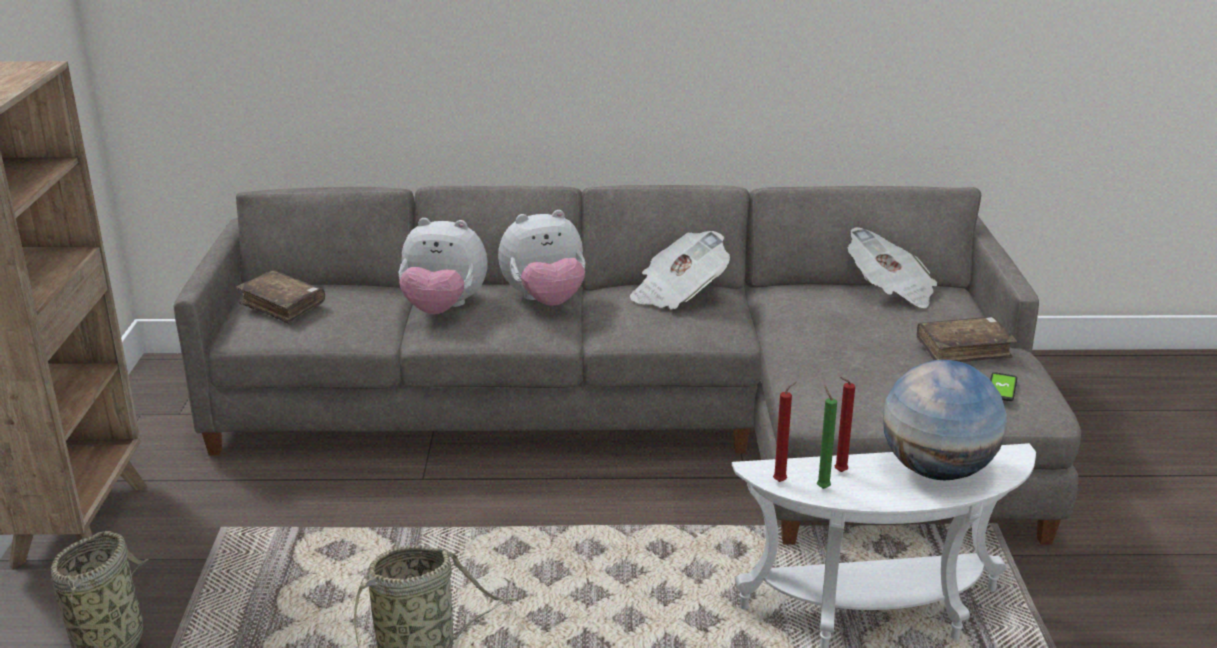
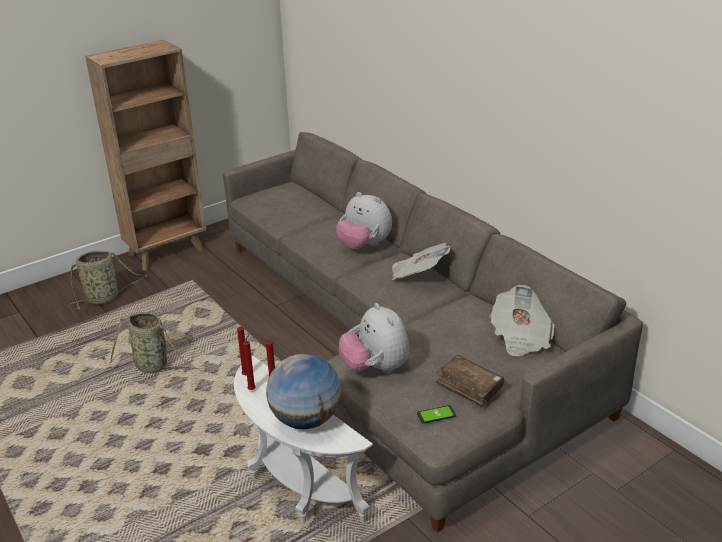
camera: 55 degrees right, 5 degrees up
(282, 305) = (276, 194): brown book -> none
(443, 309) = (323, 227): plush toy -> plush toy (375, 368)
(822, 487) = (252, 389): green candle -> red candle

